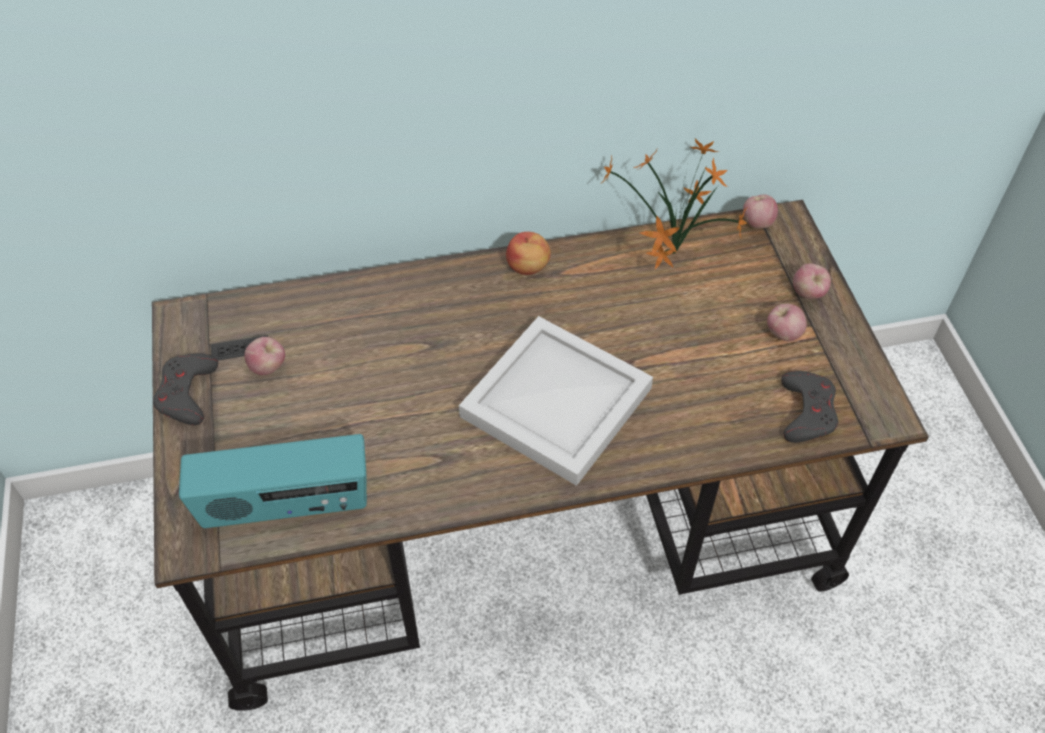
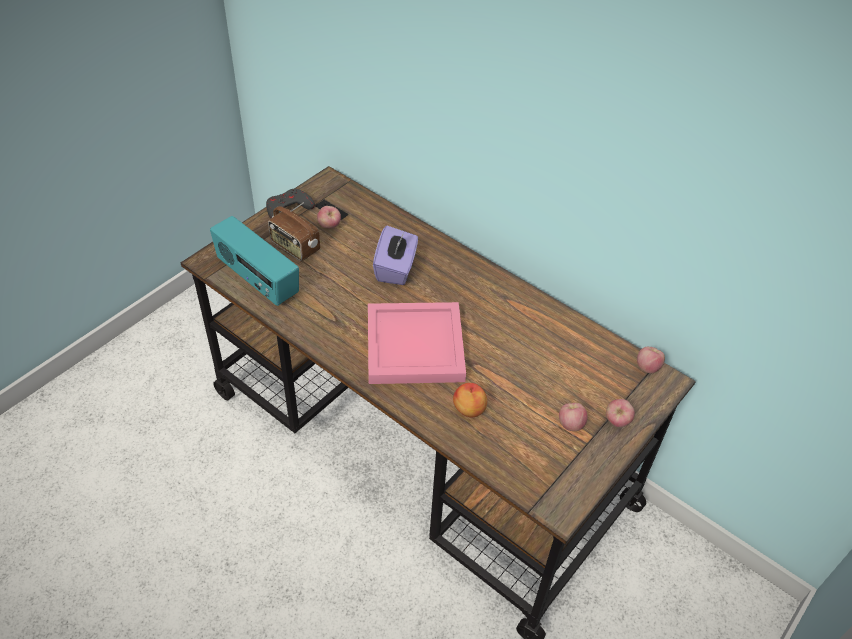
camera: 50 degrees right, 5 degrees down
(268, 428) = (294, 247): none -> radio
(413, 344) = (396, 268): none -> purple tissue box
(528, 267) = (495, 284): apple -> apple (468, 410)
(555, 400) = (416, 345): white tray -> pink tray
(671, 256) = (573, 340): potted plant -> none
(807, 411) = (522, 465): grey game controller -> none

